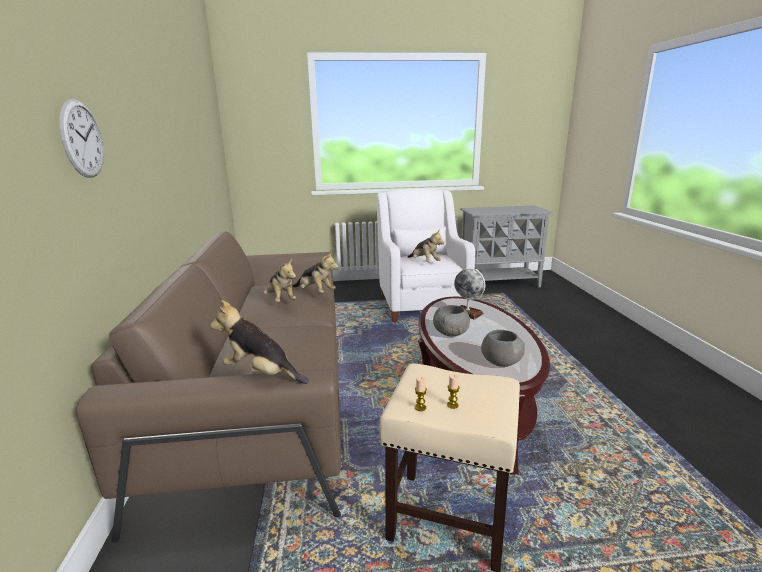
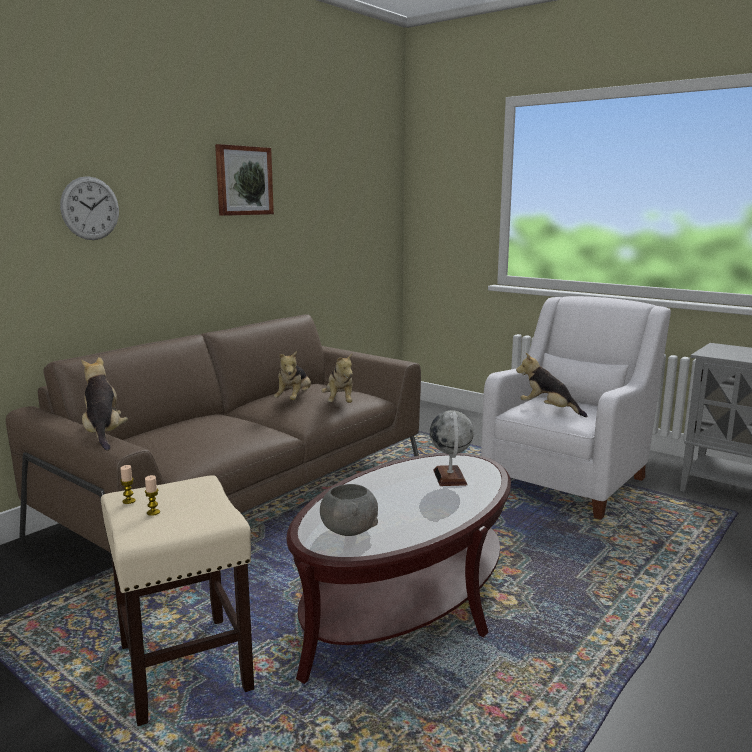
camera: 45 degrees right, 5 degrees down
(161, 111) = (243, 180): none -> picture
(424, 262) = (548, 410): plush toy -> plush toy turned 120 degrees clockwise
(451, 333) = (377, 487): grey bowl -> none

